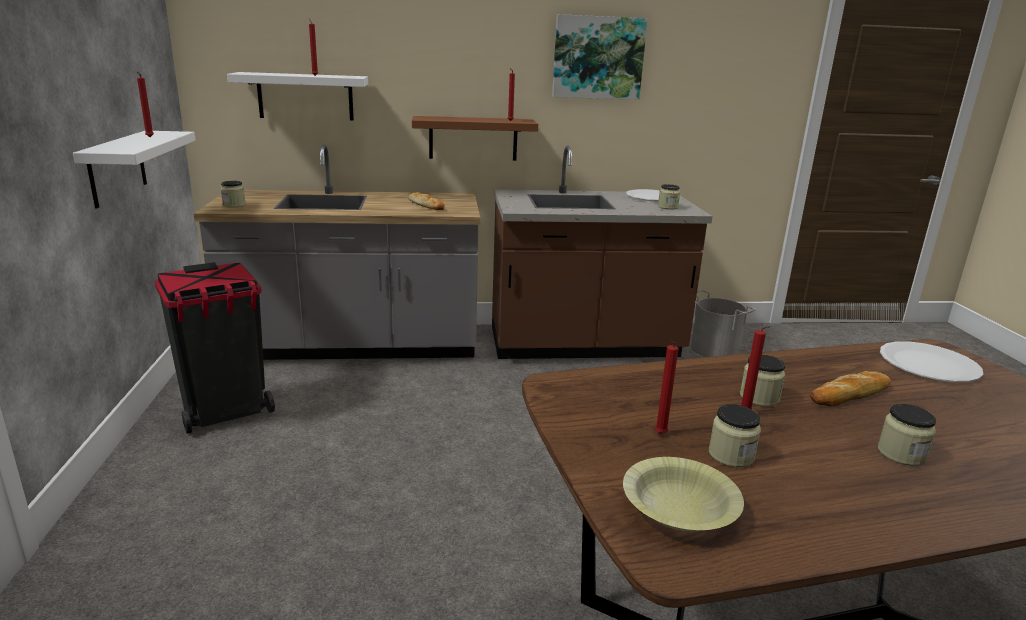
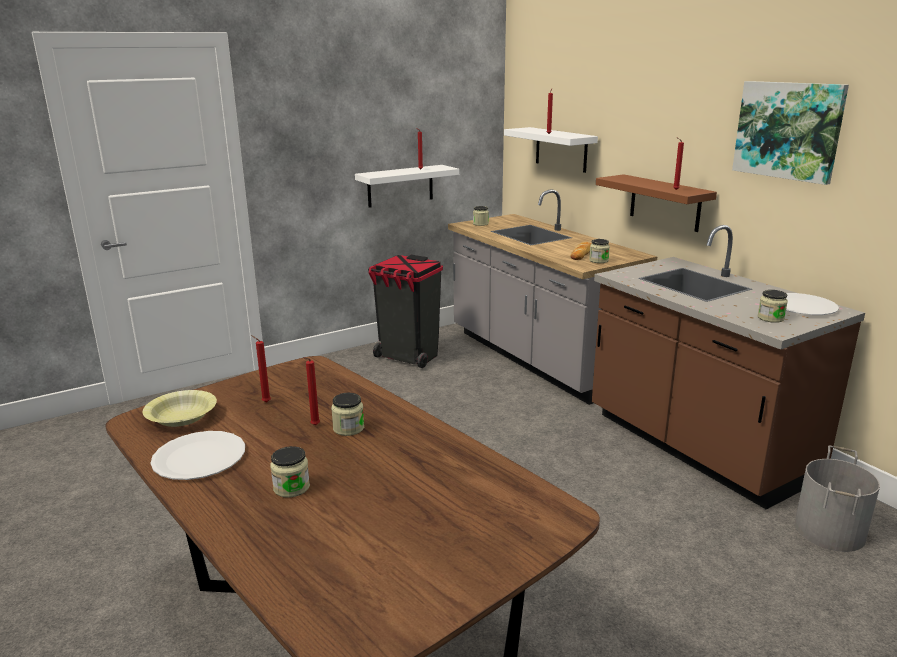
camera: 65 degrees right, 0 degrees up
(731, 455) = (251, 426): jar -> jar (598, 260)
(850, 394) = (389, 465): bread -> none
(928, 364) = (508, 507): white plate -> white plate (199, 458)

